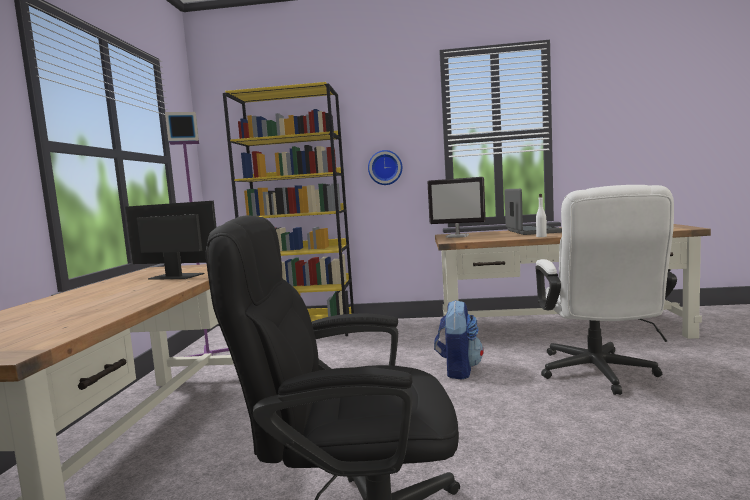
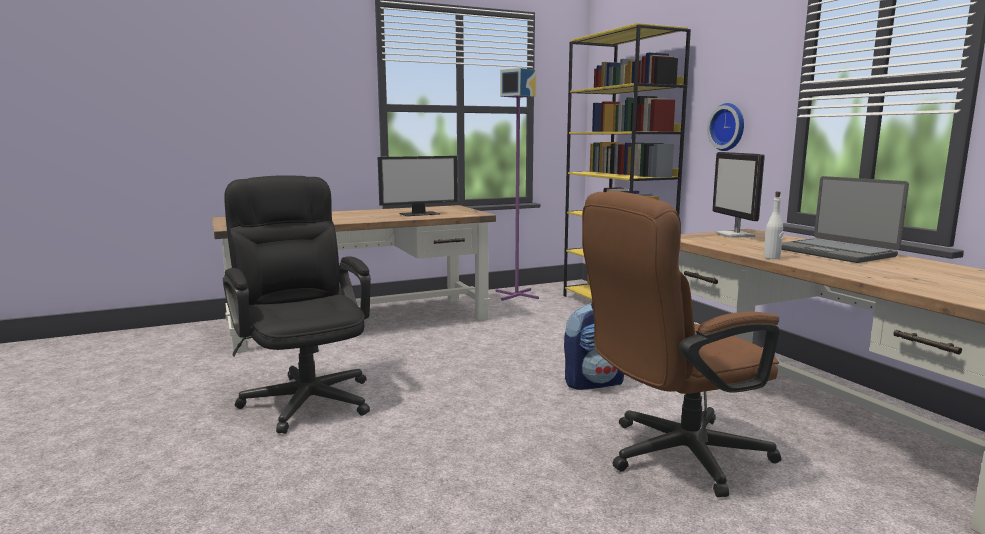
camera: 60 degrees right, 5 degrees up
(175, 276) = (419, 214): monitor -> monitor turned 75 degrees clockwise
(532, 231) = (835, 252): laptop -> laptop turned 90 degrees clockwise
(599, 375) = (672, 456): white office chair -> brown office chair

